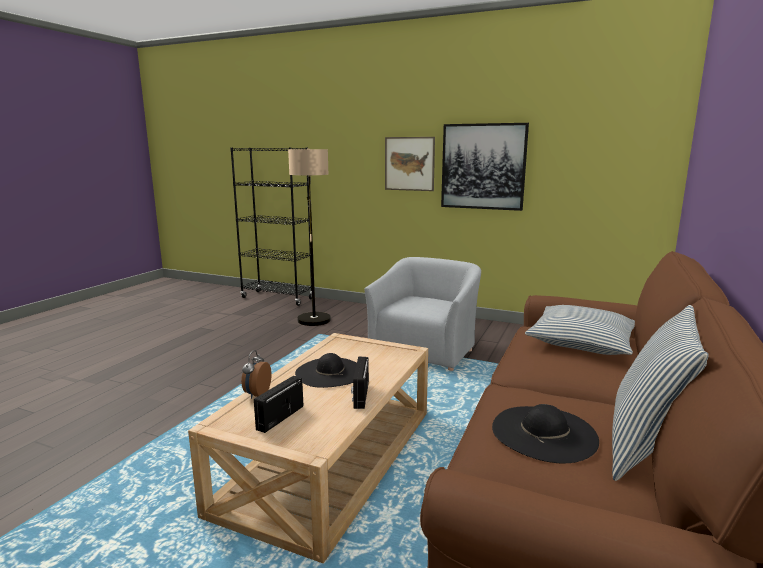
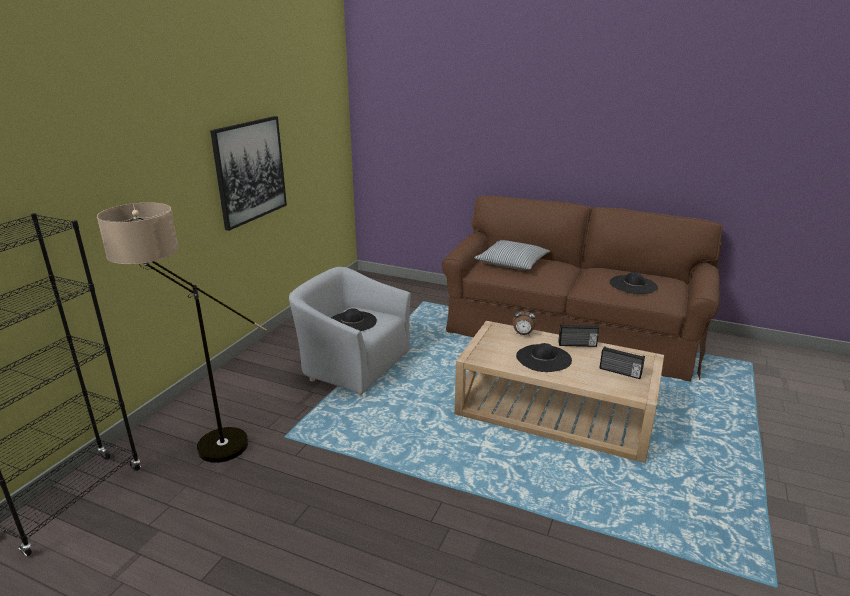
camera: 90 degrees left, 10 degrees up
(256, 394) = (594, 384): alarm clock -> alarm clock (523, 334)
(409, 164) = (183, 190): picture -> none
(421, 302) = (352, 322): none -> black hat
(646, 447) = (628, 270): pillow -> none

